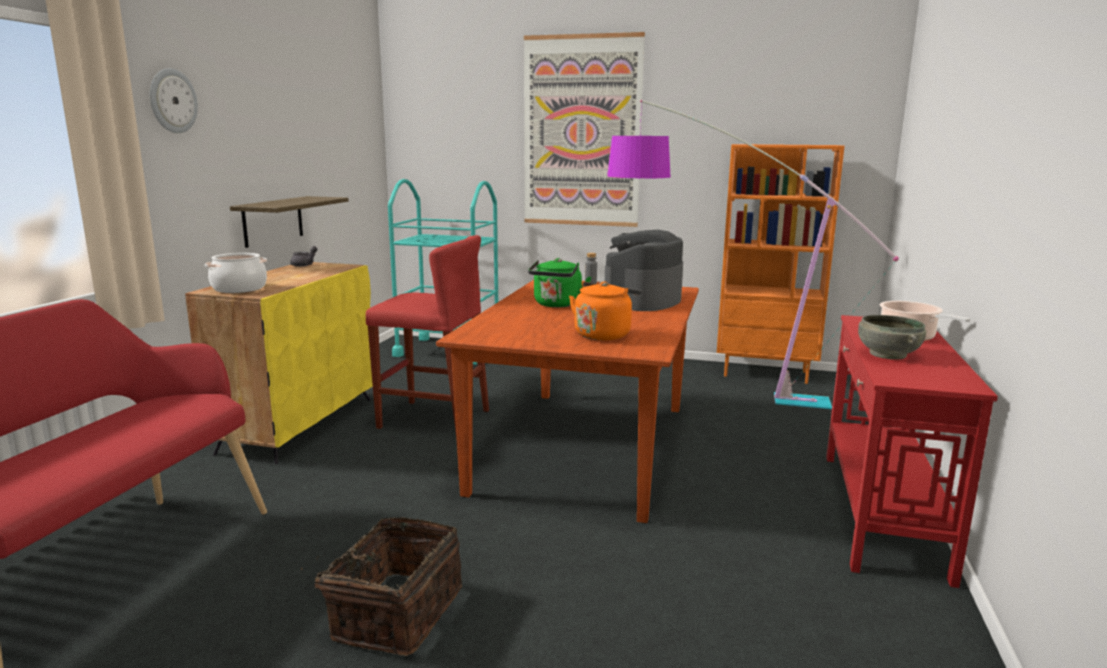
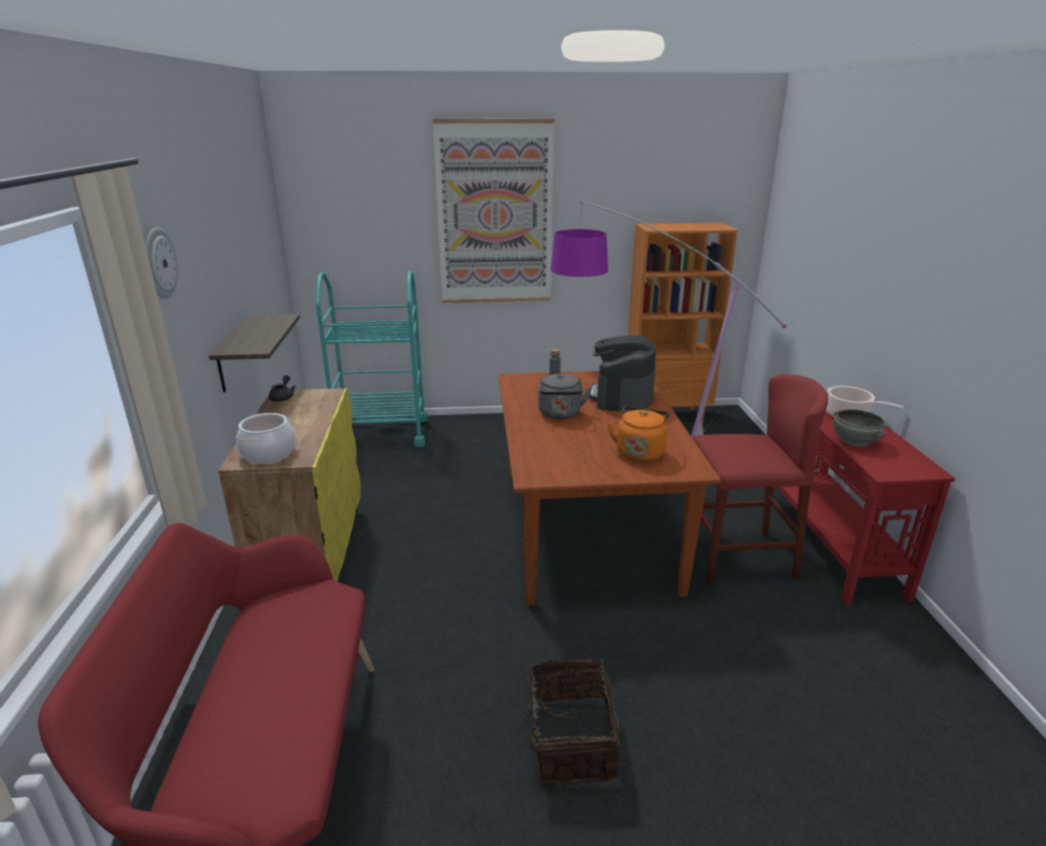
camera: 20 degrees left, 10 degrees up
(433, 419) = (435, 522): red stool -> red stool (738, 557)
(557, 305) = (560, 414): green kettle -> grey kettle

